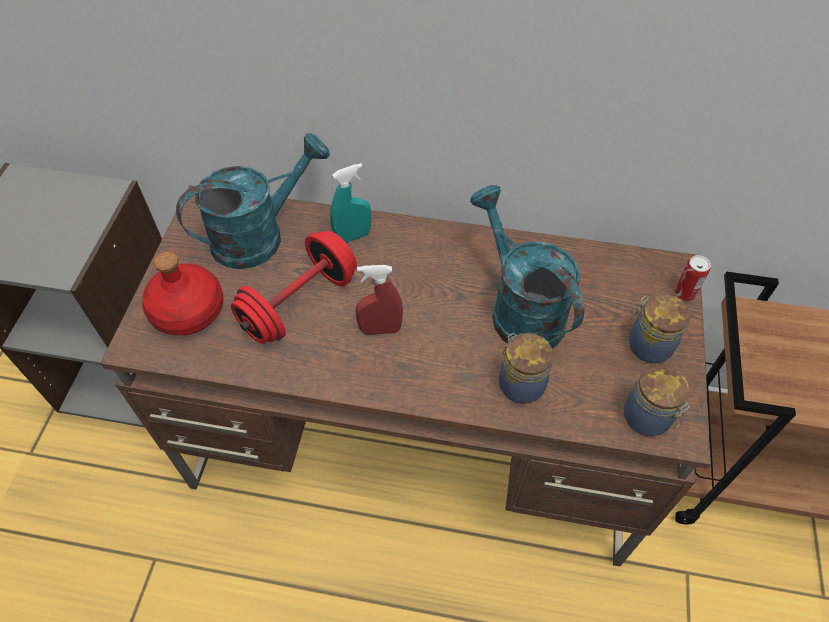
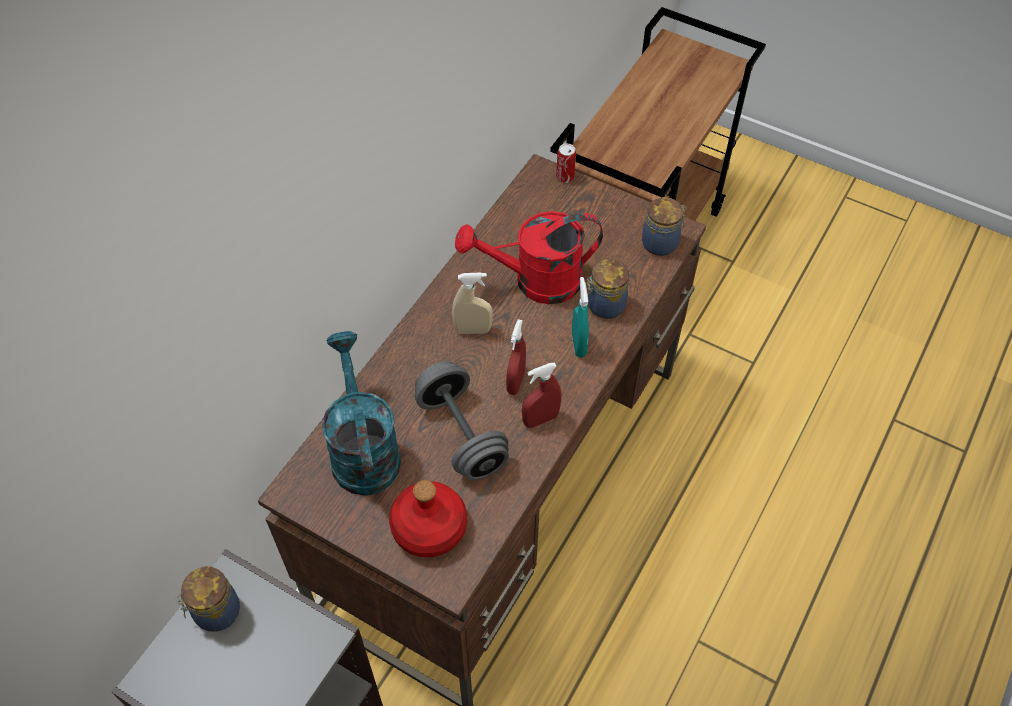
camera: 70 degrees left, 0 degrees up
(299, 304) = (462, 435): red dumbbell -> grey dumbbell
(341, 365) = (540, 419): none -> red spray bottle
(353, 236) = (402, 374): turquoise spray bottle -> turquoise spray bottle (578, 344)
(429, 274) = (473, 330): none -> beige spray bottle
(519, 309) = (535, 281): turquoise watering can -> red watering can
(647, 345) = (601, 218): jar -> jar (215, 612)

